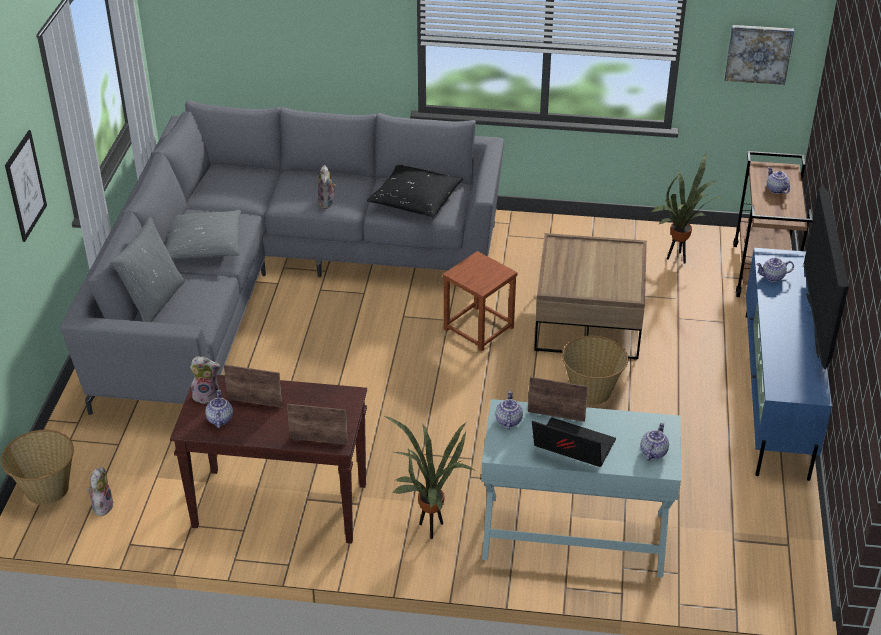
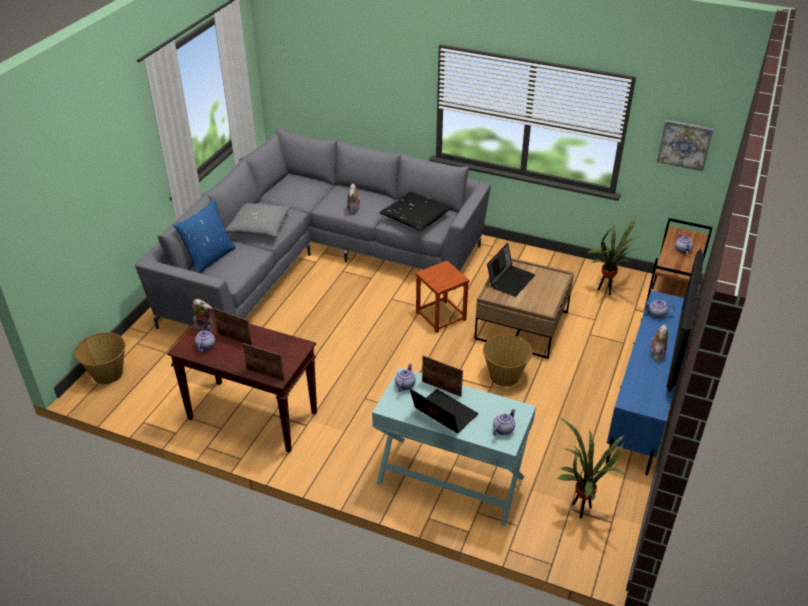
camera: 15 degrees right, 0 degrees up
(25, 186) = (122, 164): picture -> none
(102, 505) = (137, 392): plush toy -> plush toy (656, 354)
(154, 301) = (209, 258): grey pillow -> blue pillow
(430, 527) = (349, 452): potted plant -> potted plant (580, 509)
(569, 264) = (510, 280): none -> laptop

